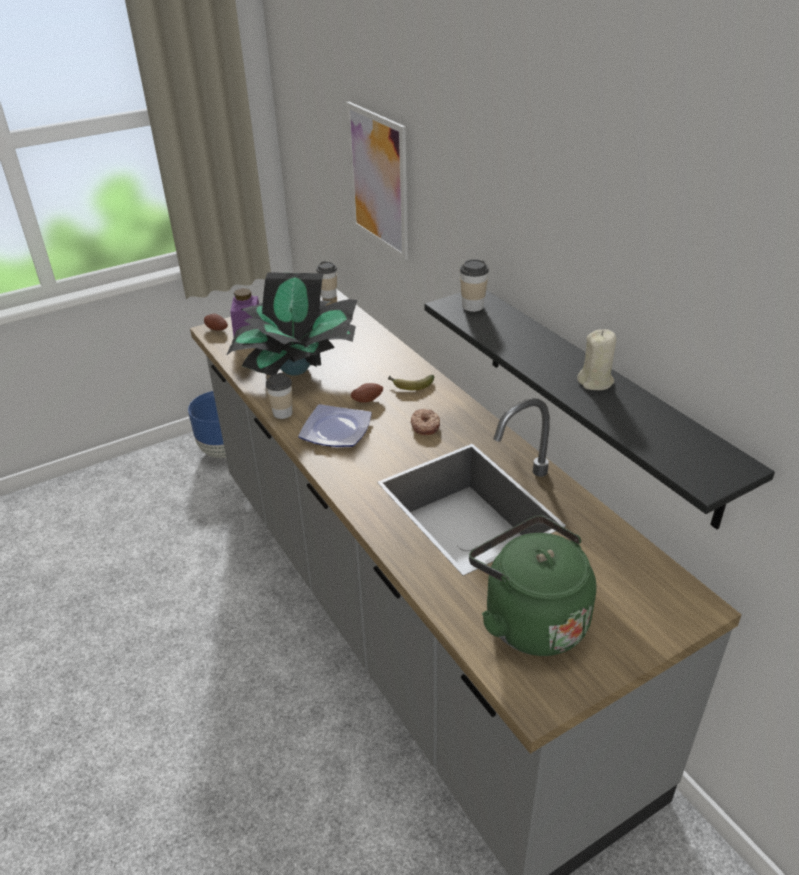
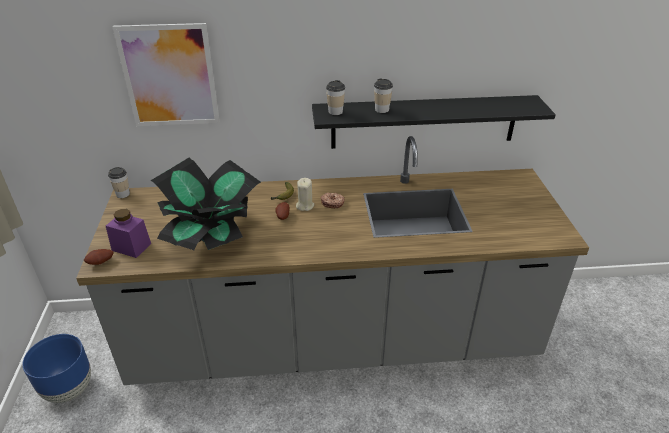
camera: 65 degrees left, 0 degrees up
(282, 413) = (263, 256): cup -> cup (382, 110)
(336, 431) = (307, 238): plate -> none
(530, 619) = (513, 221): green kettle -> none
(595, 382) = (444, 105): beige candle -> beige candle (305, 205)

